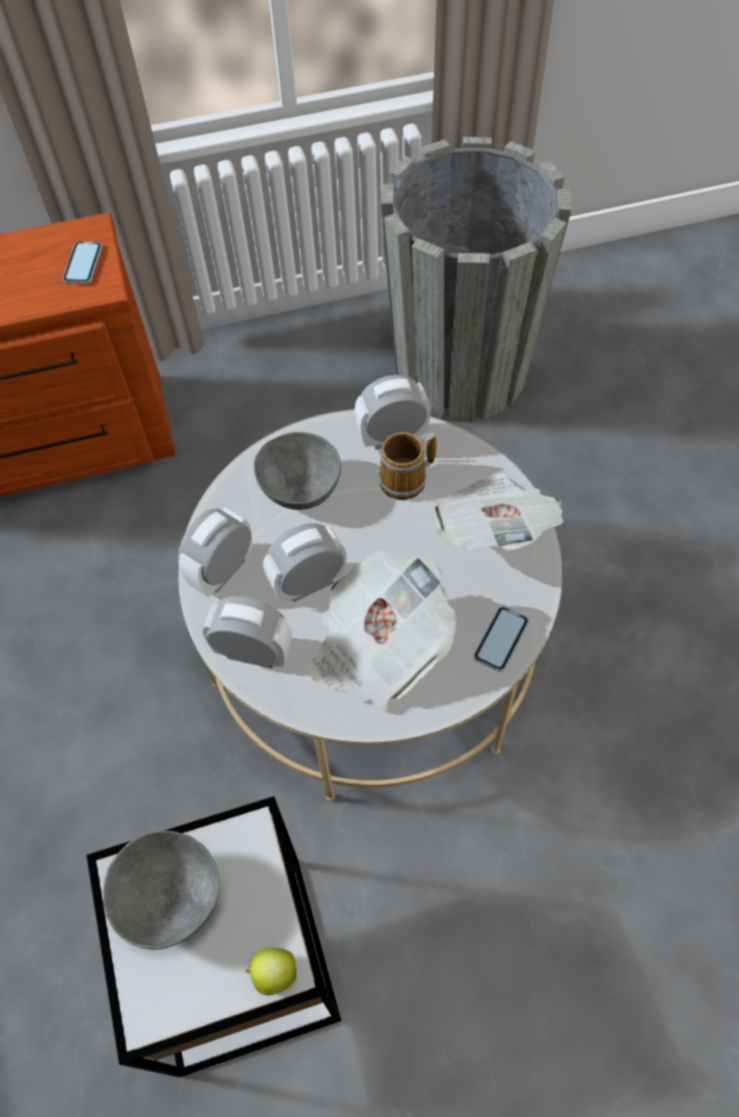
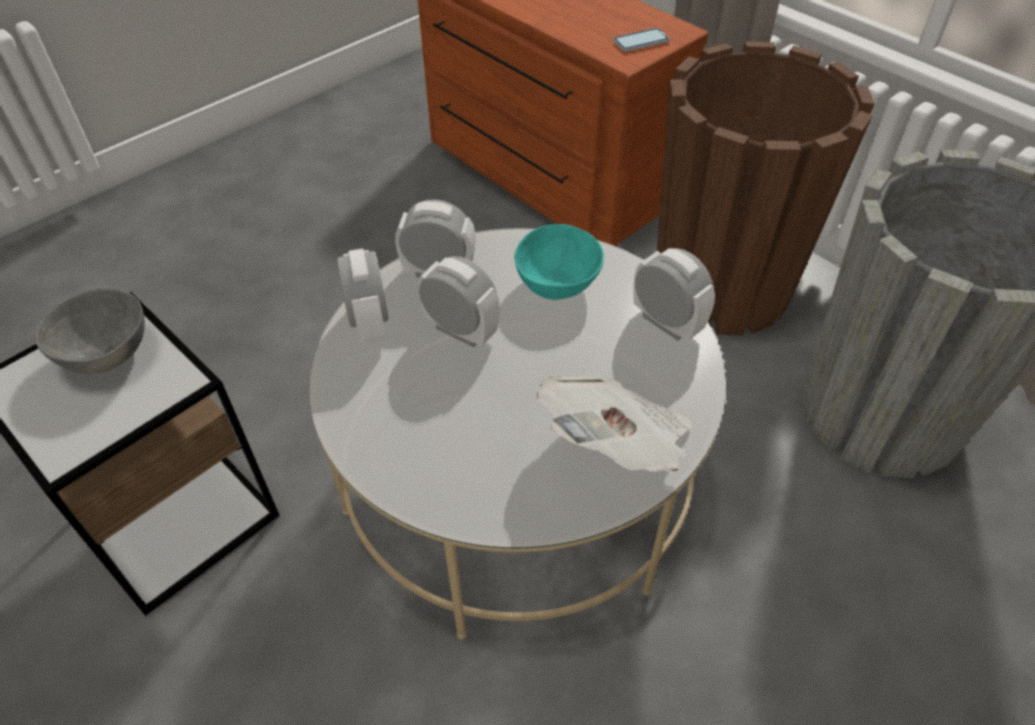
camera: 60 degrees right, 10 degrees down
(272, 393) = (721, 286): none -> brown planter
(273, 973) = (55, 448): apple -> none
(300, 488) = (558, 283): grey bowl -> turquoise bowl
(378, 647) = (423, 407): newspaper -> none
(406, 480) = (625, 353): mug -> none
(501, 639) = (488, 504): phone -> none

